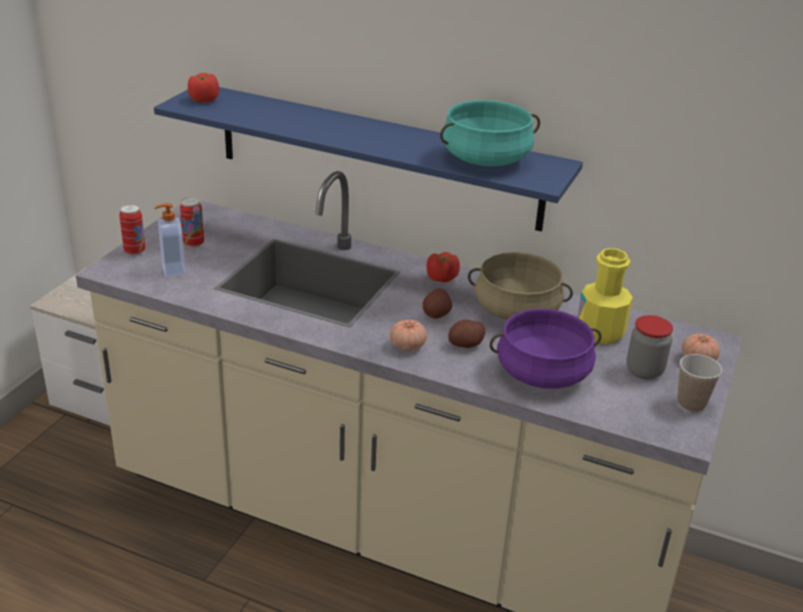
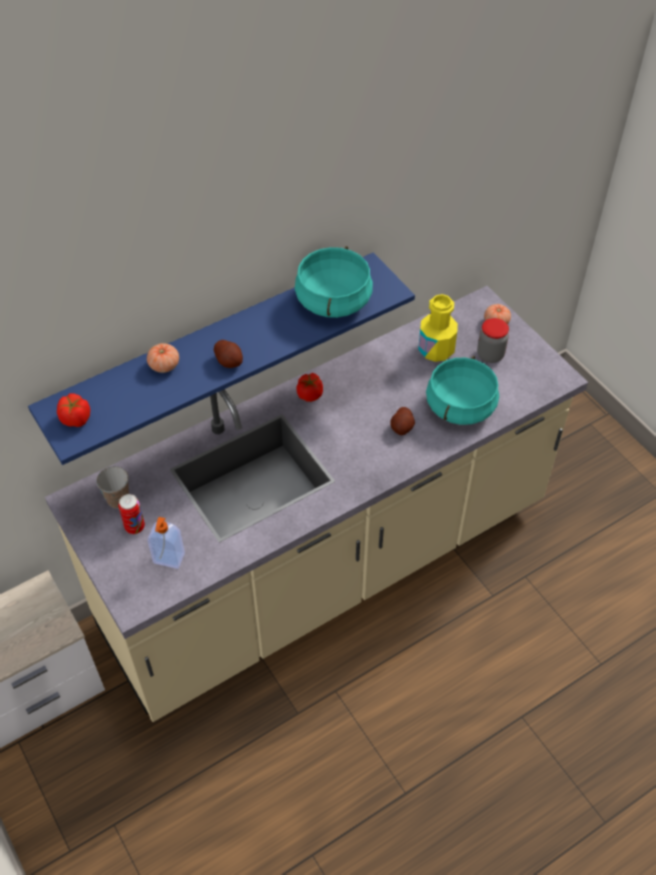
camera: 55 degrees left, 20 degrees up
(134, 251) = (115, 574): can -> none
(407, 346) = (382, 460): tomato -> tomato (164, 365)
(436, 314) = (354, 423): potato -> potato (229, 361)
(516, 311) = (382, 377): beige cooking pot -> none
(543, 373) = (460, 406): purple cooking pot -> turquoise cooking pot
(691, 404) = (535, 355): cup -> cup (118, 500)

